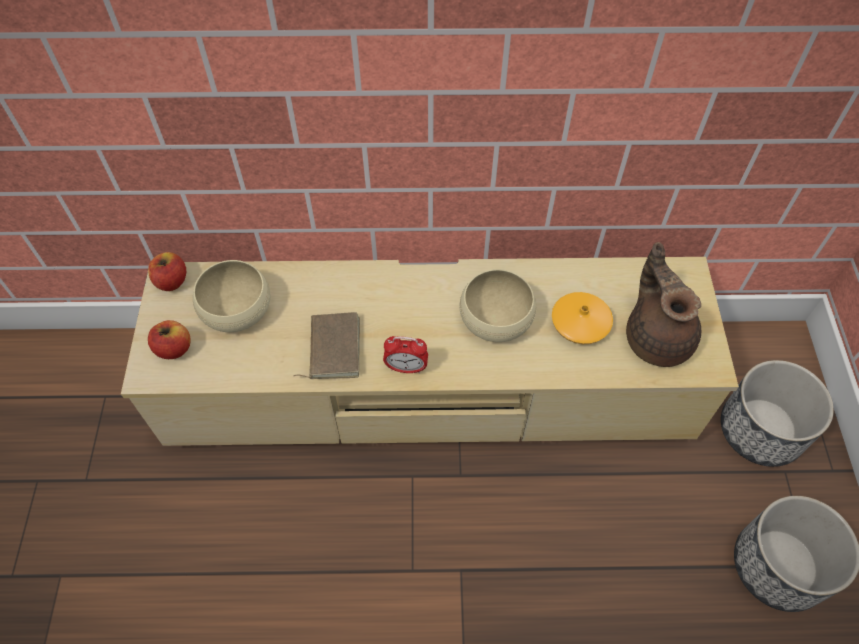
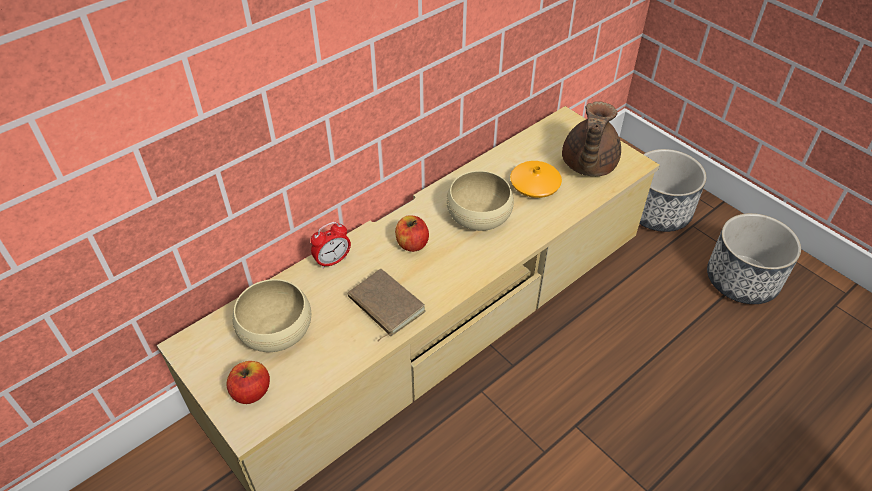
camera: 40 degrees left, 10 degrees down
(171, 281) = (194, 345): apple -> apple (412, 244)
(406, 368) = (452, 283): alarm clock -> alarm clock (333, 261)
(657, 337) = (587, 165): brown teapot -> brown teapot turned 105 degrees counterclockwise

